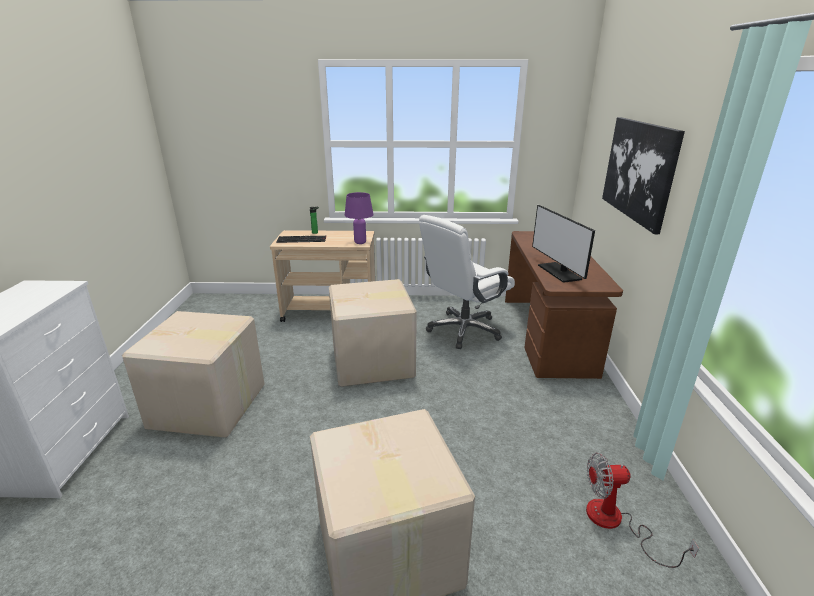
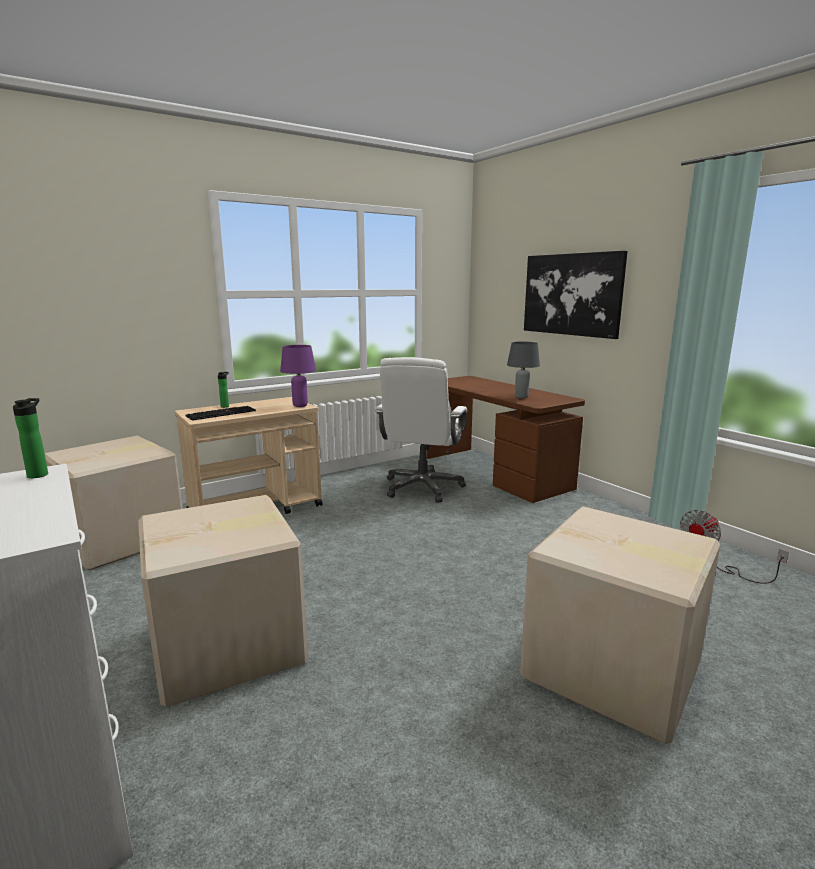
camera: 35 degrees left, 10 degrees down
(64, 286) = (39, 474): none -> bottle
(374, 362) = (374, 537): cardboard box -> cardboard box (124, 539)
(559, 272) = (521, 397): monitor -> grey table lamp

